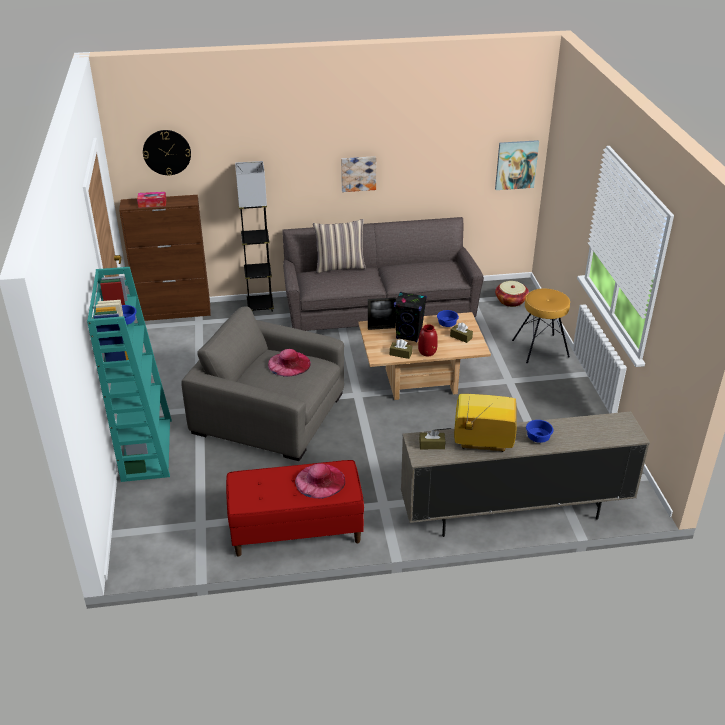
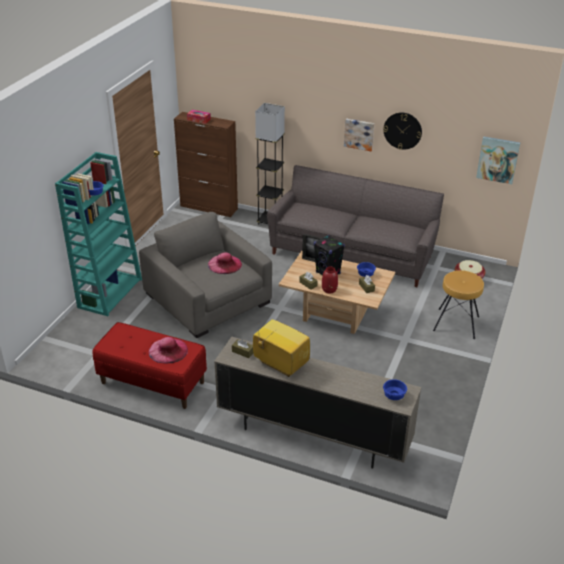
camera: 30 degrees right, 0 degrees up
(167, 152) = (217, 83): wall clock -> wall clock (402, 130)
(340, 266) = (326, 206): pillow -> none
(539, 438) = (325, 378): blue bowl -> blue bowl (394, 396)

